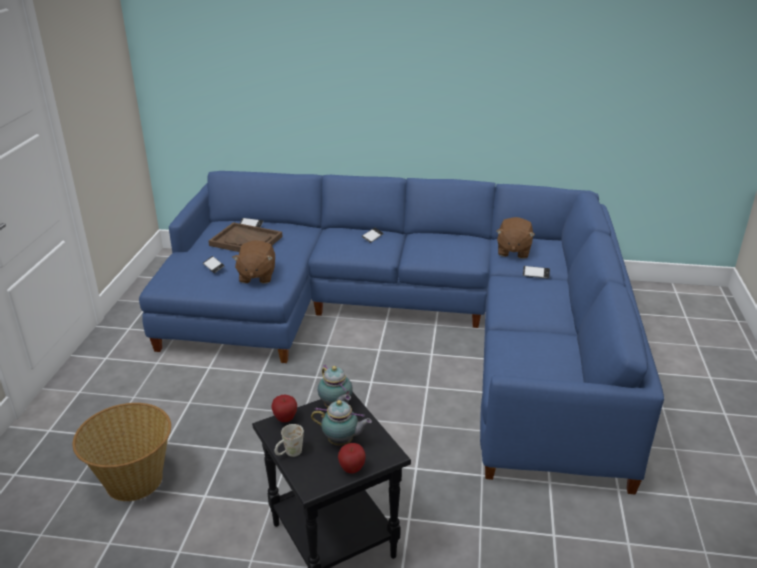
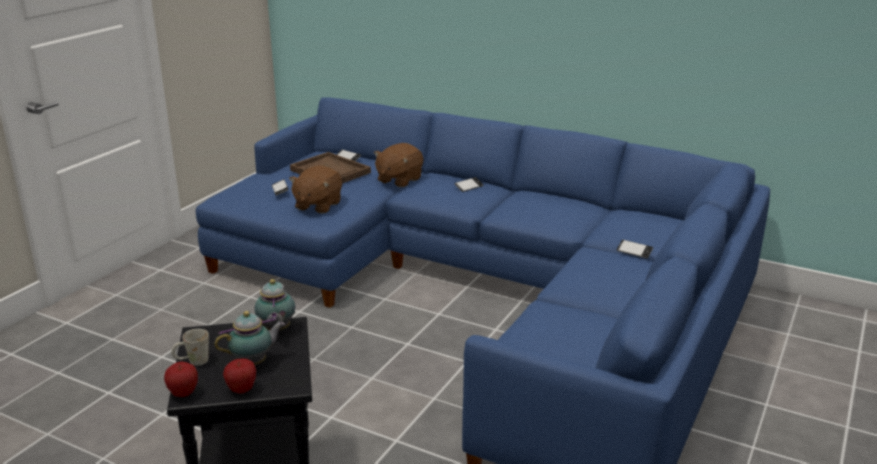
camera: 20 degrees right, 5 degrees down
(133, 481) = (107, 384): basket -> none
(285, 419) = (216, 330): apple -> apple (183, 394)
(342, 442) = (254, 363): teapot -> teapot turned 60 degrees counterclockwise
(513, 251) = (624, 224): brown plush toy -> brown plush toy (399, 180)

